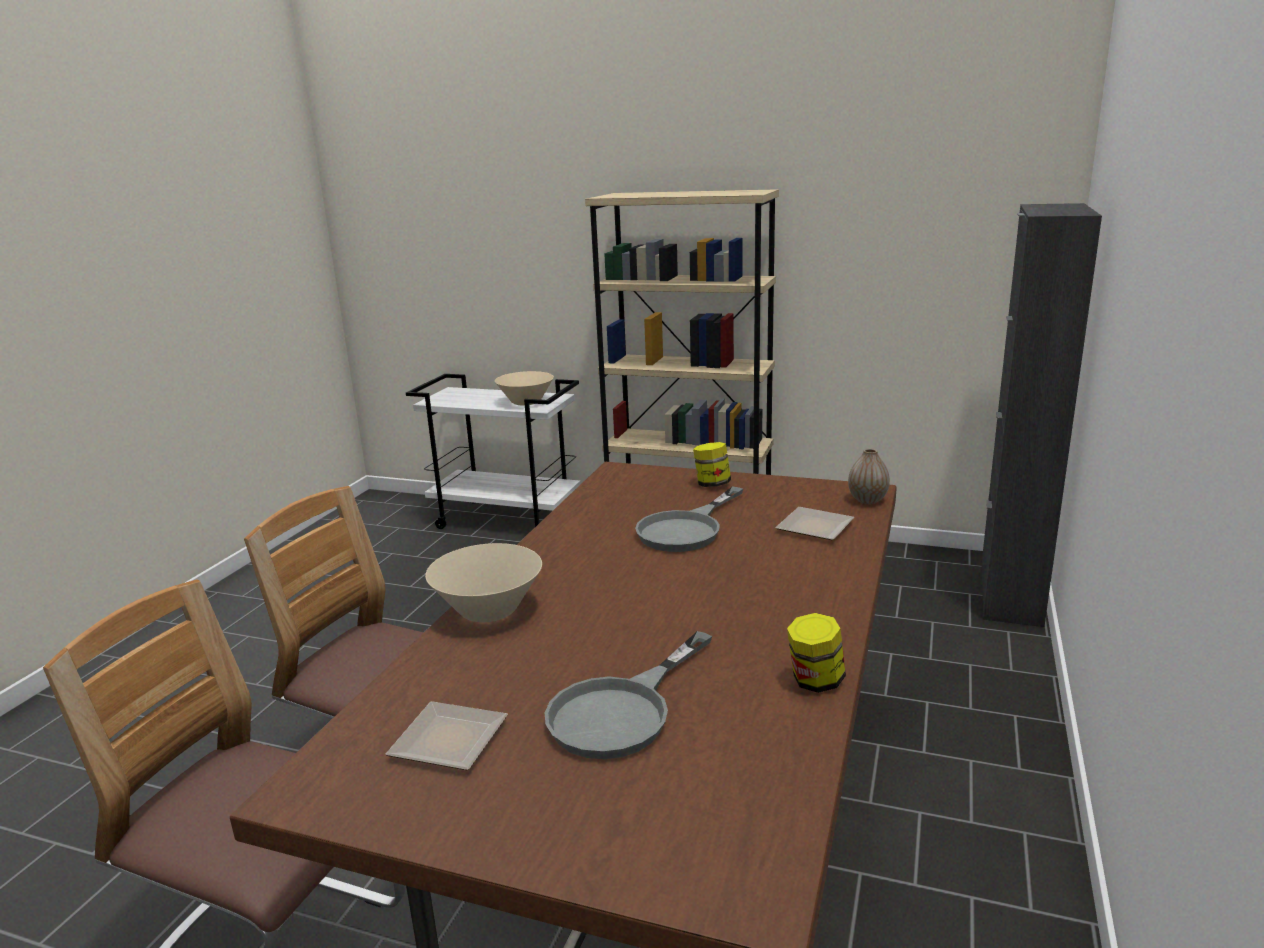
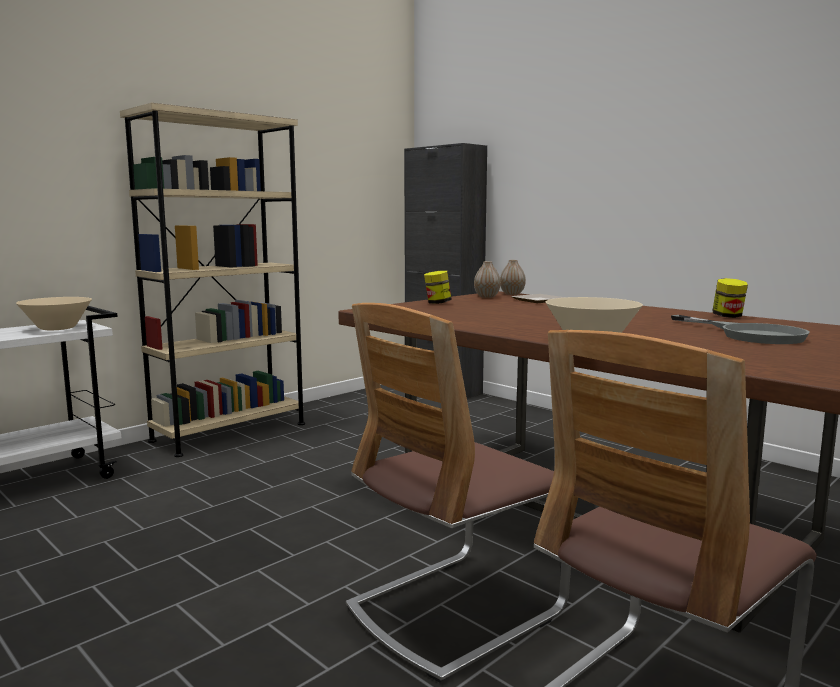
camera: 65 degrees left, 10 degrees down
(448, 738) = (778, 357): plate -> none
(687, 529) = (506, 311): grey frying pan -> none
(812, 493) = (487, 297): none -> vase

